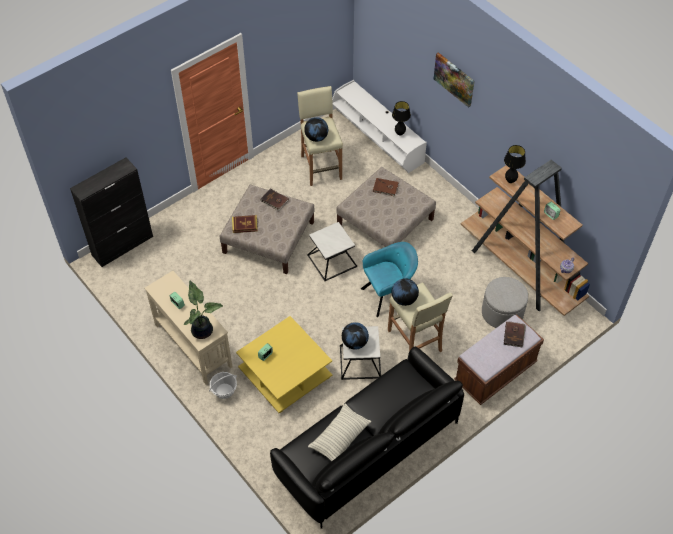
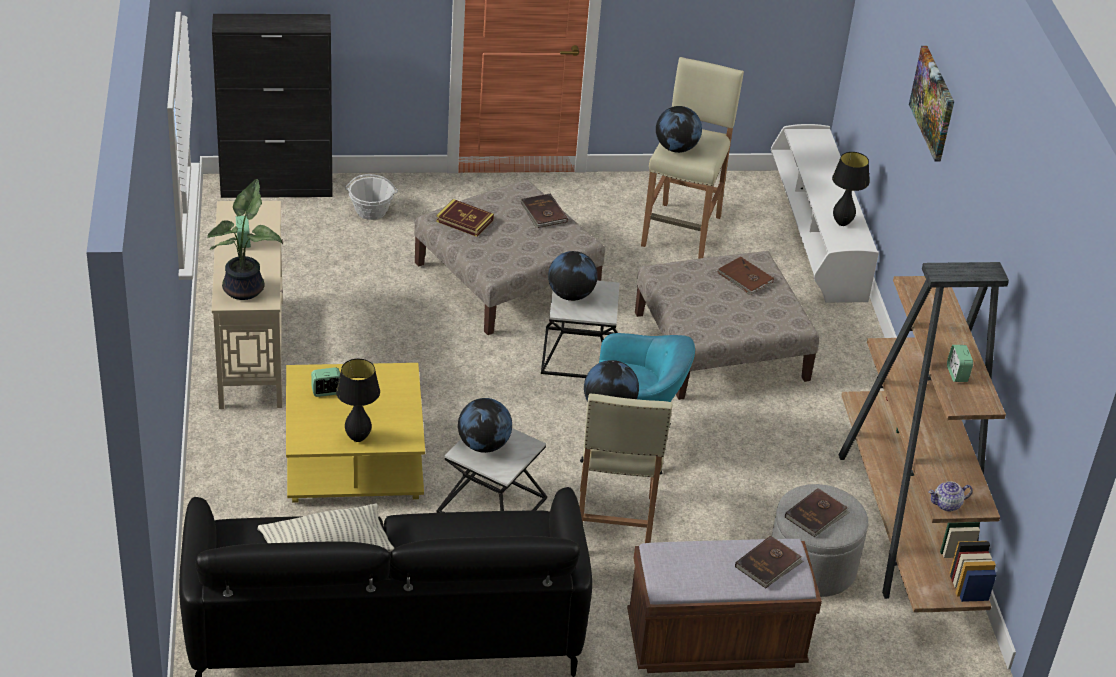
camera: 30 degrees right, 15 degrees down
(224, 391) = (238, 431): basket -> basket (371, 211)
(324, 240) = (571, 295): none -> globe
(505, 296) = (816, 515): none -> brown book
(510, 180) = (926, 298): black table lamp -> black table lamp (357, 438)

